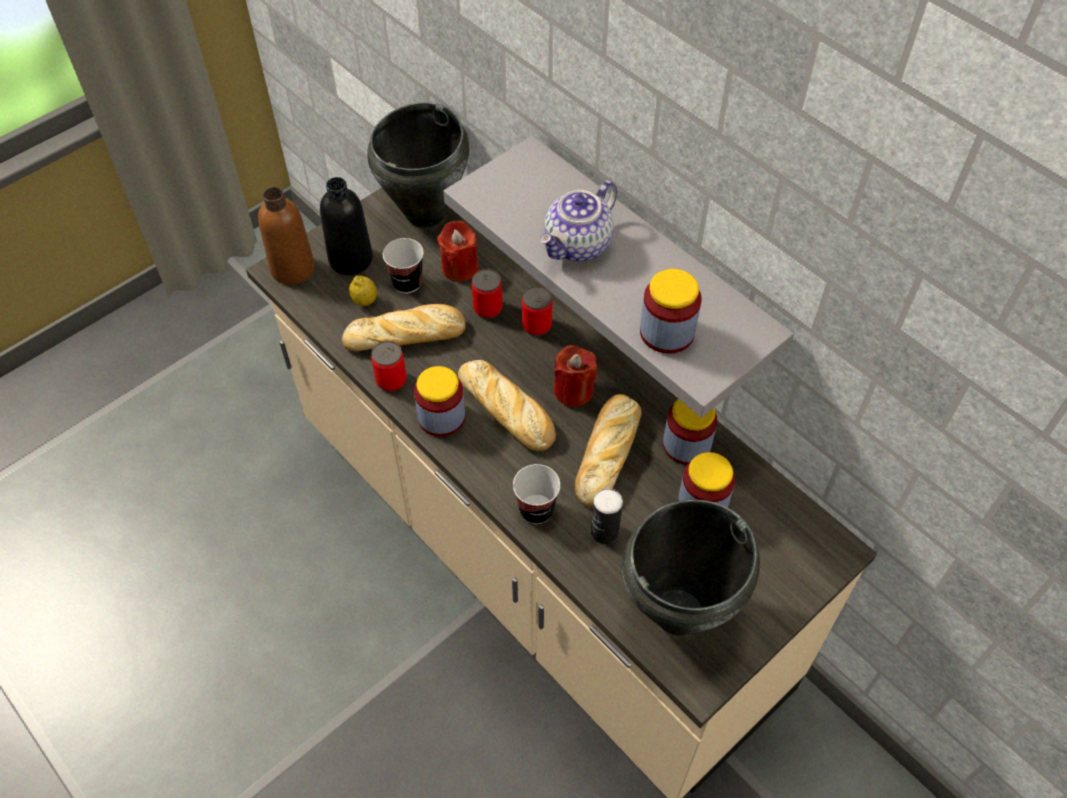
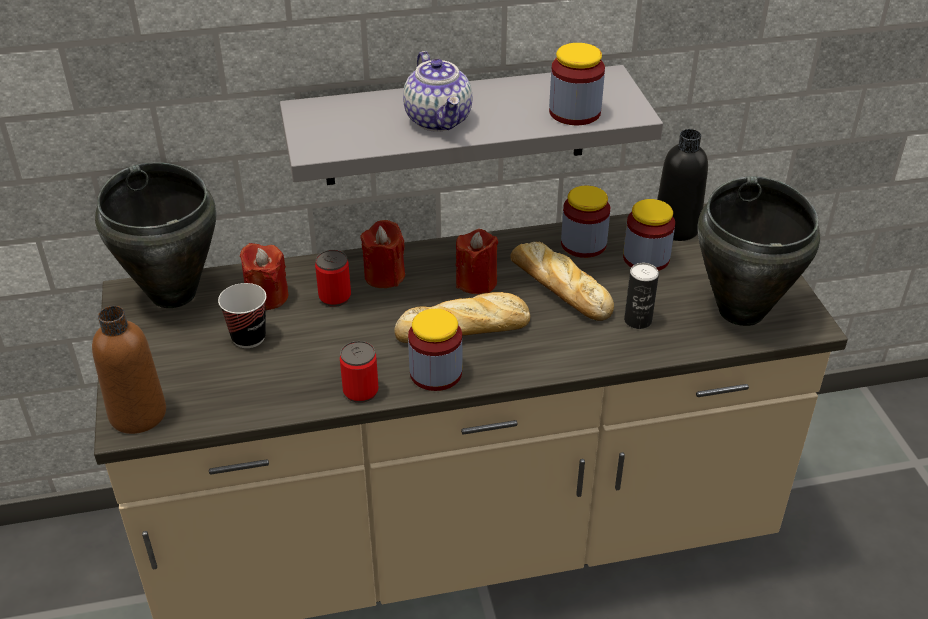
camera: 60 degrees left, 15 degrees down
(351, 259) = (174, 366): black bottle -> black bottle (676, 228)
(365, 301) = (241, 375): lemon -> none
(407, 335) = (315, 361): bread -> none
(536, 325) = (384, 276): can -> red candle
(536, 510) = (587, 351): cup -> none

